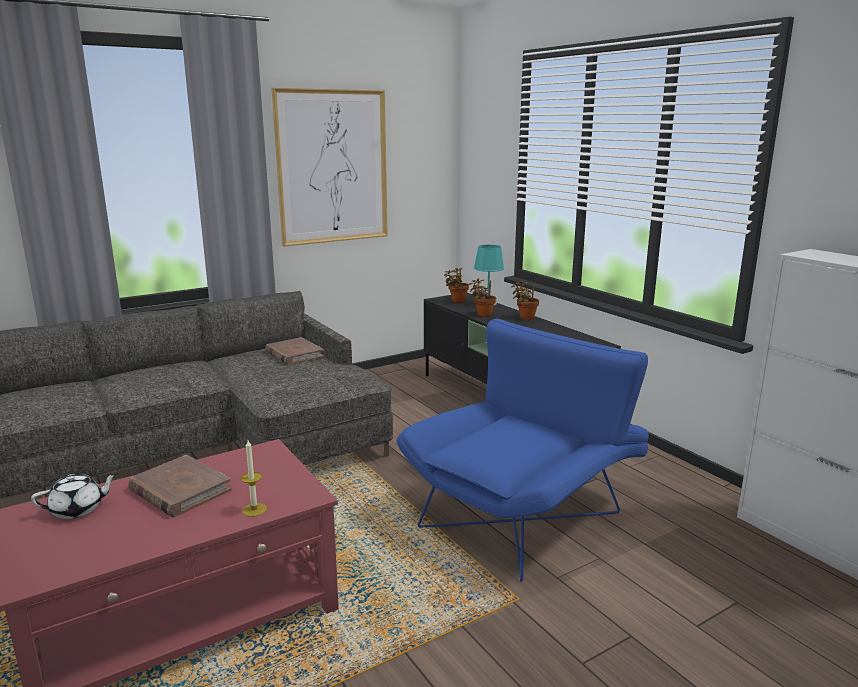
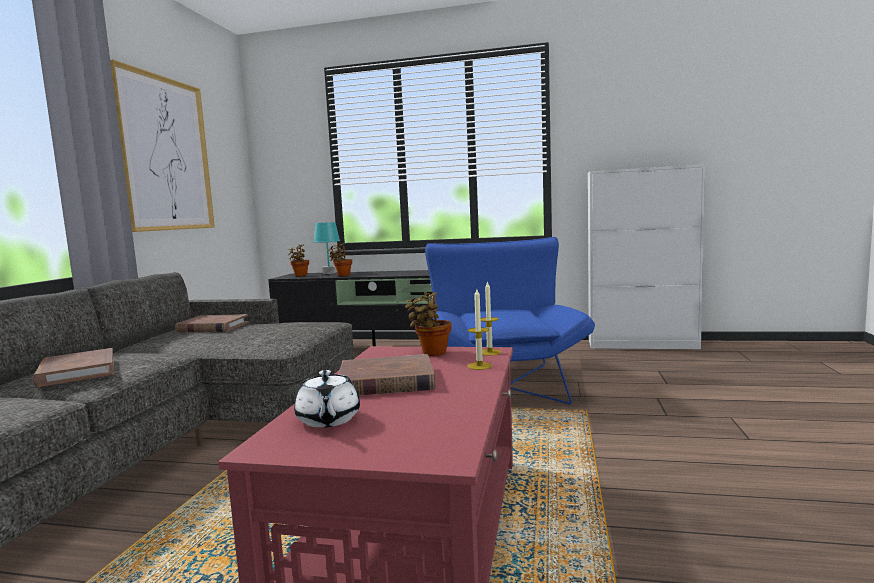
camera: 45 degrees left, 10 degrees down
(78, 509) = (328, 420): white teapot -> white teapot turned 150 degrees clockwise
(139, 381) = (77, 372): none -> brown book
(304, 497) = (489, 352): none -> candle
(525, 317) = (375, 272): potted plant -> potted plant (432, 353)

